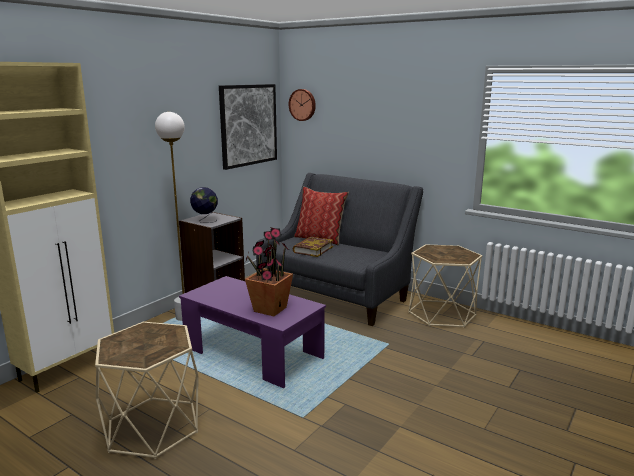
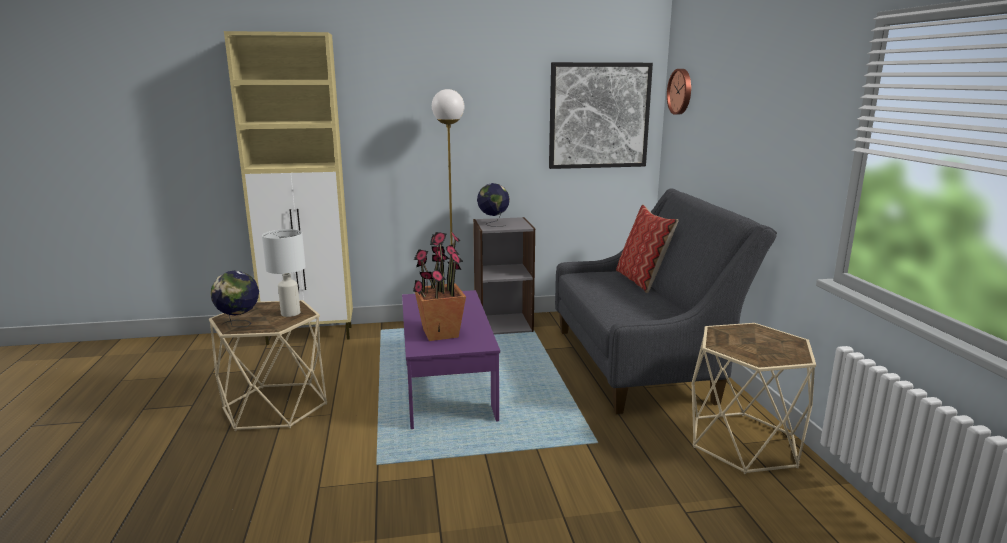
camera: 45 degrees right, 0 degrees up
(142, 357) = (239, 325): none -> globe
(162, 333) = (291, 313): none -> white table lamp
(313, 249) = (605, 289): book -> none

